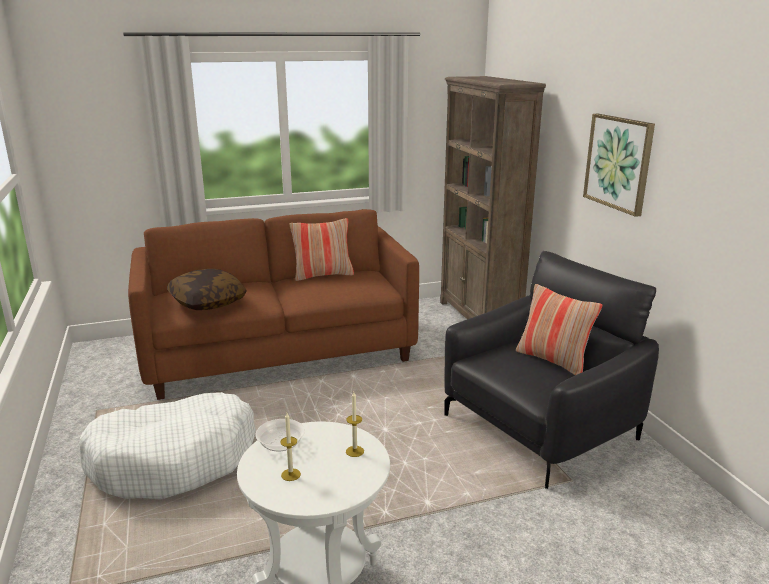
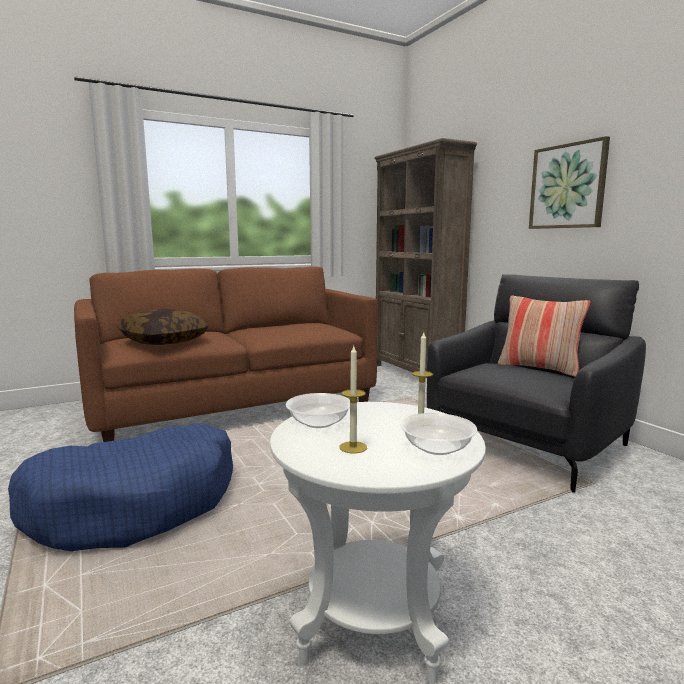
camera: 10 degrees left, 10 degrees down
(174, 459) = (136, 504): white dog bed -> blue dog bed
(323, 275) = (277, 325): pillow -> none
(347, 481) = (437, 448): none -> bowl

